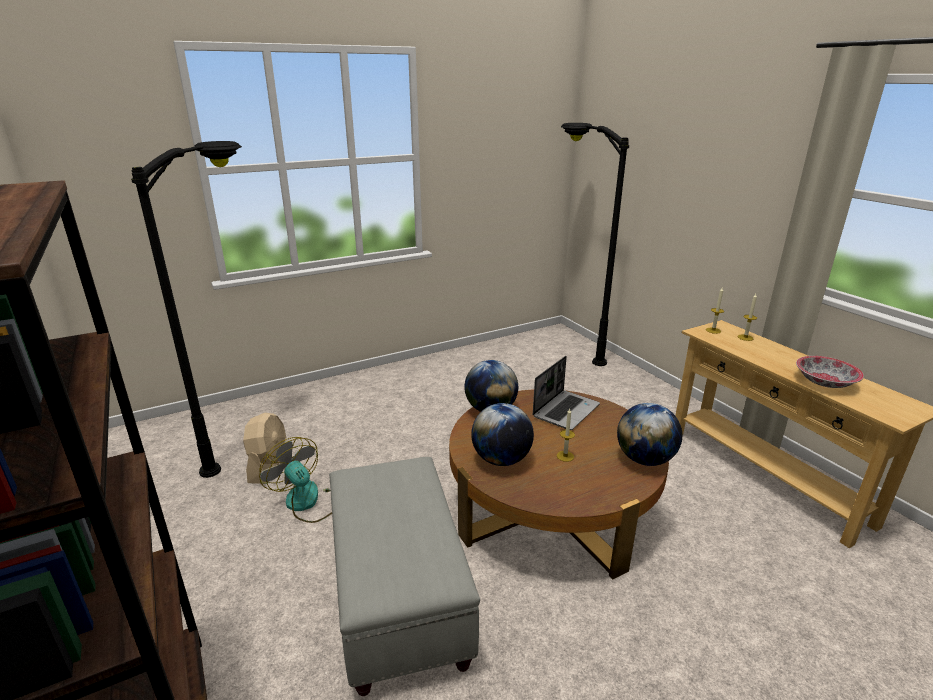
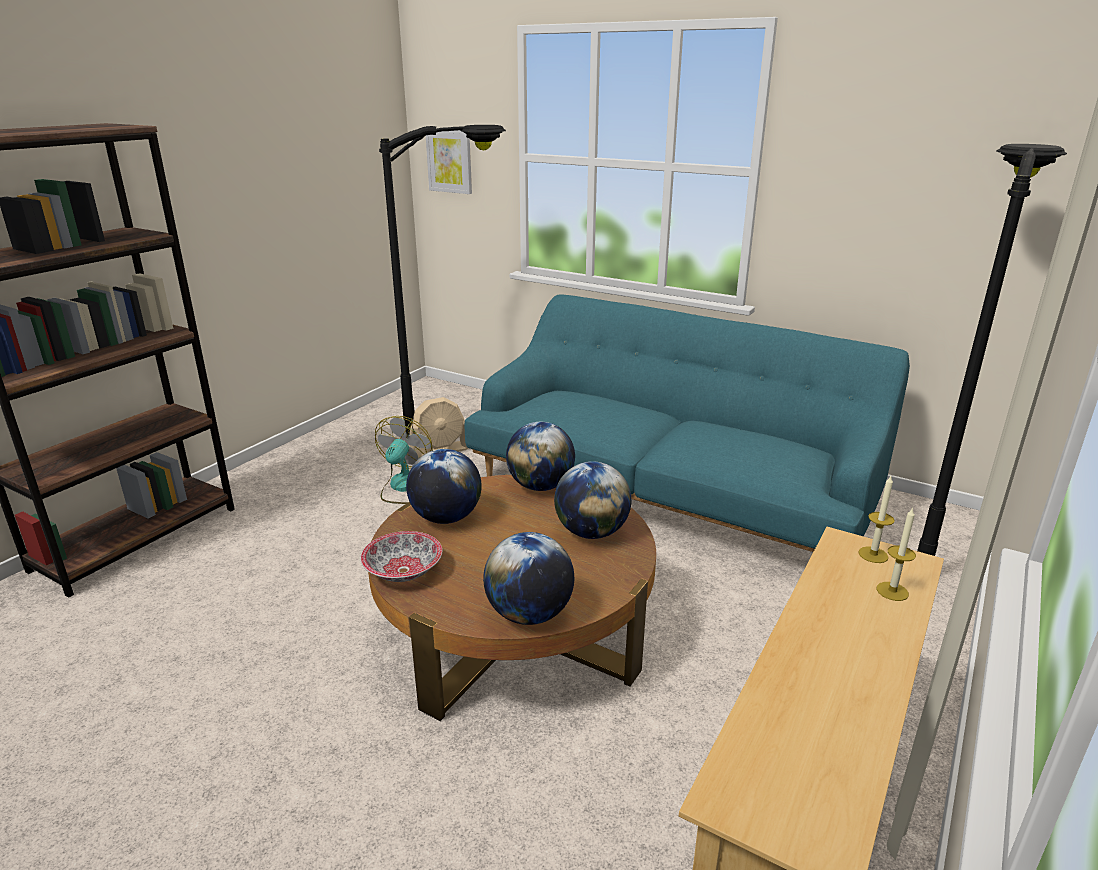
camera: 60 degrees right, 0 degrees up
(99, 187) = (450, 161): none -> picture
(399, 599) = (315, 577): grey ottoman -> none
(451, 392) = (669, 492): none -> turquoise sofa
(565, 410) = (591, 532): laptop -> globe
(565, 456) = (486, 554): candle -> none
(824, 382) = (799, 698): bowl -> bowl (404, 571)

